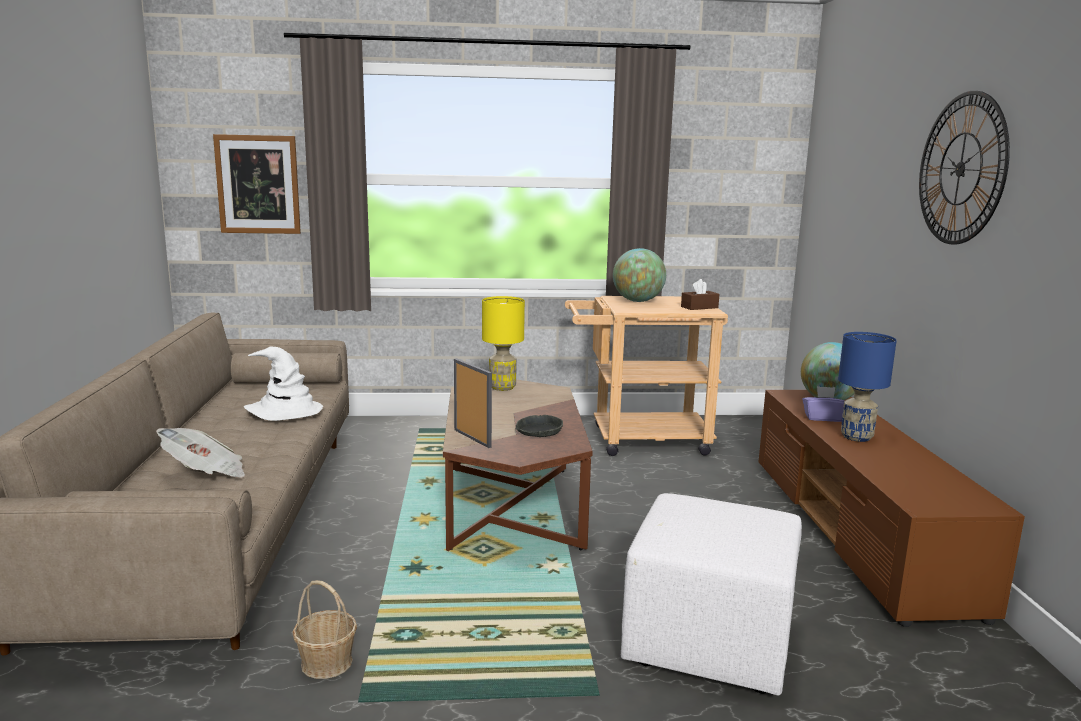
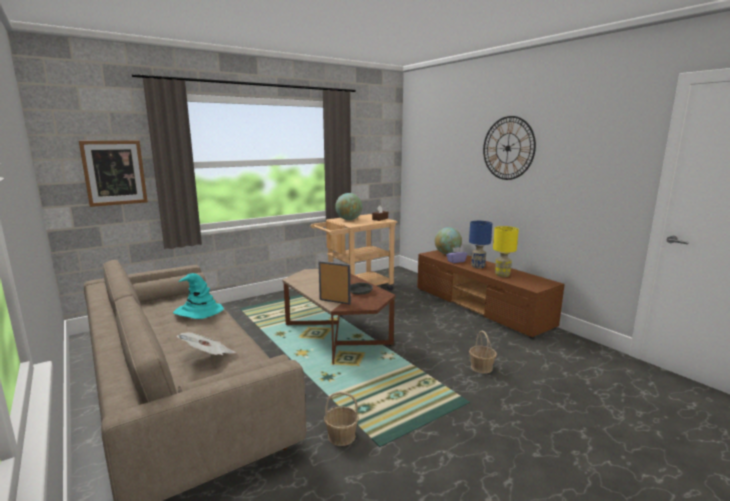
camera: 30 degrees left, 0 degrees up
(284, 411) = (198, 312): white hat -> turquoise hat
(502, 387) = (308, 274): yellow table lamp -> yellow table lamp (502, 275)
(706, 643) = (481, 367): white ottoman -> basket

